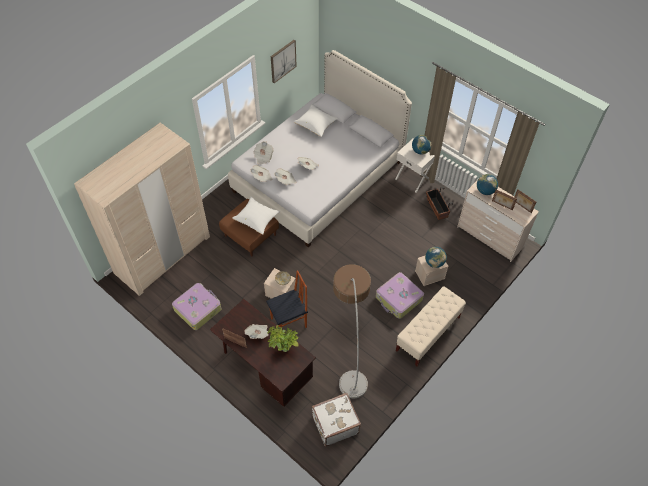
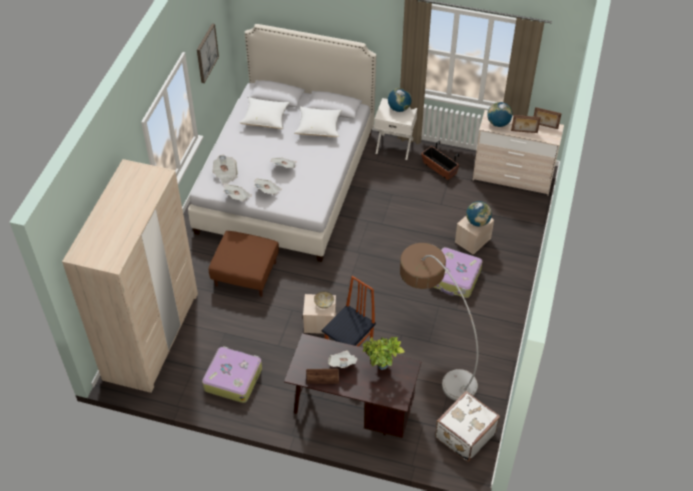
camera: 25 degrees left, 5 degrees down
(257, 219) = (254, 248): white pillow -> white pillow (319, 128)
(428, 334) = (507, 302): beige bench -> none

